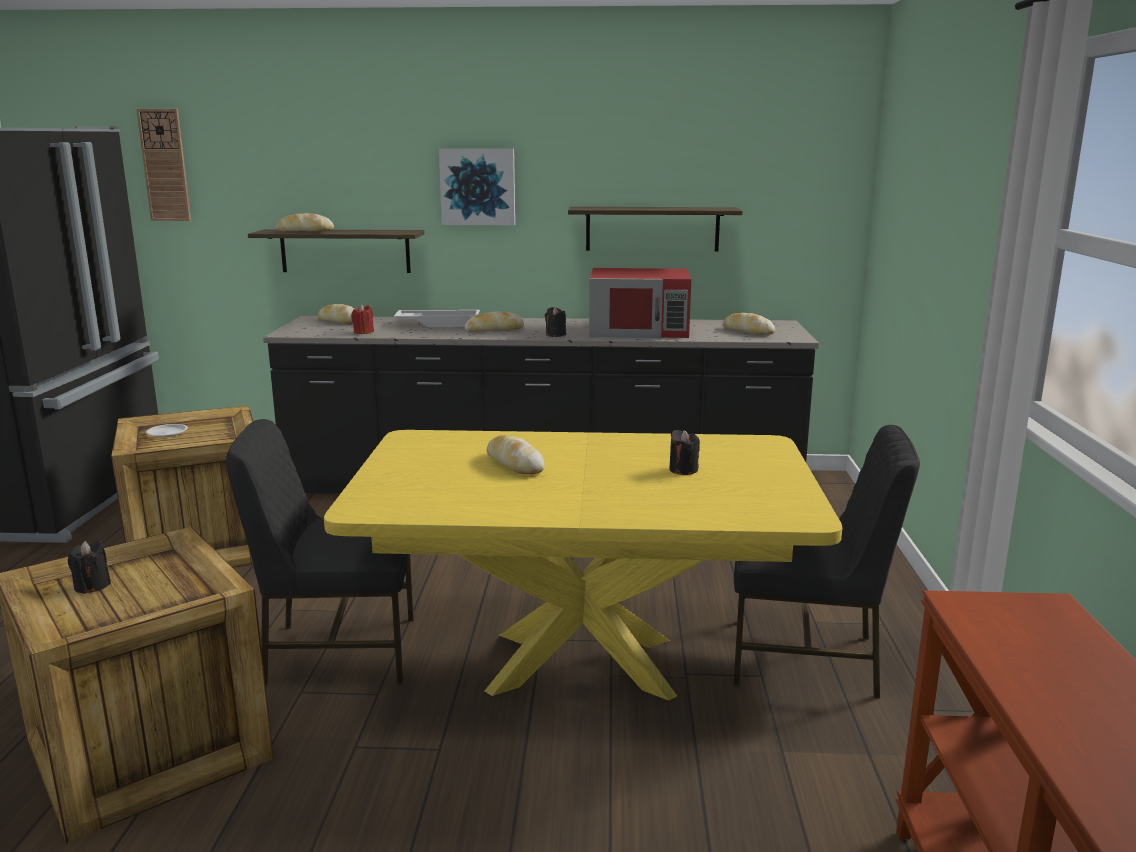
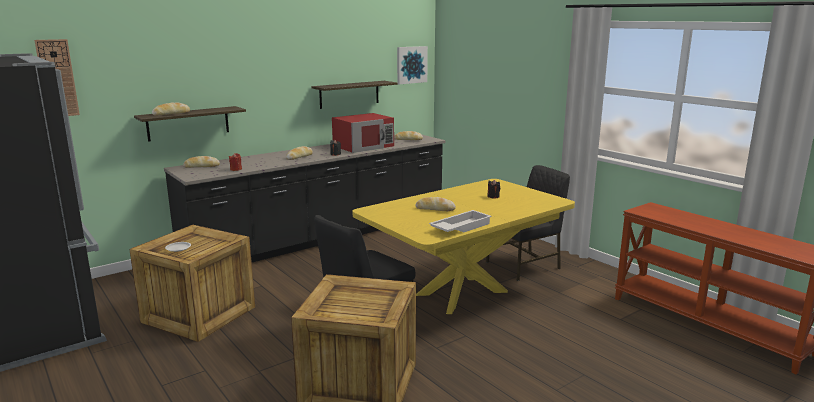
camera: 40 degrees left, 0 degrees up
(92, 586) = (341, 306): black candle -> none
(438, 323) = (261, 158): white tray -> white tray (460, 227)
(478, 187) = (264, 79): picture -> picture (411, 64)

